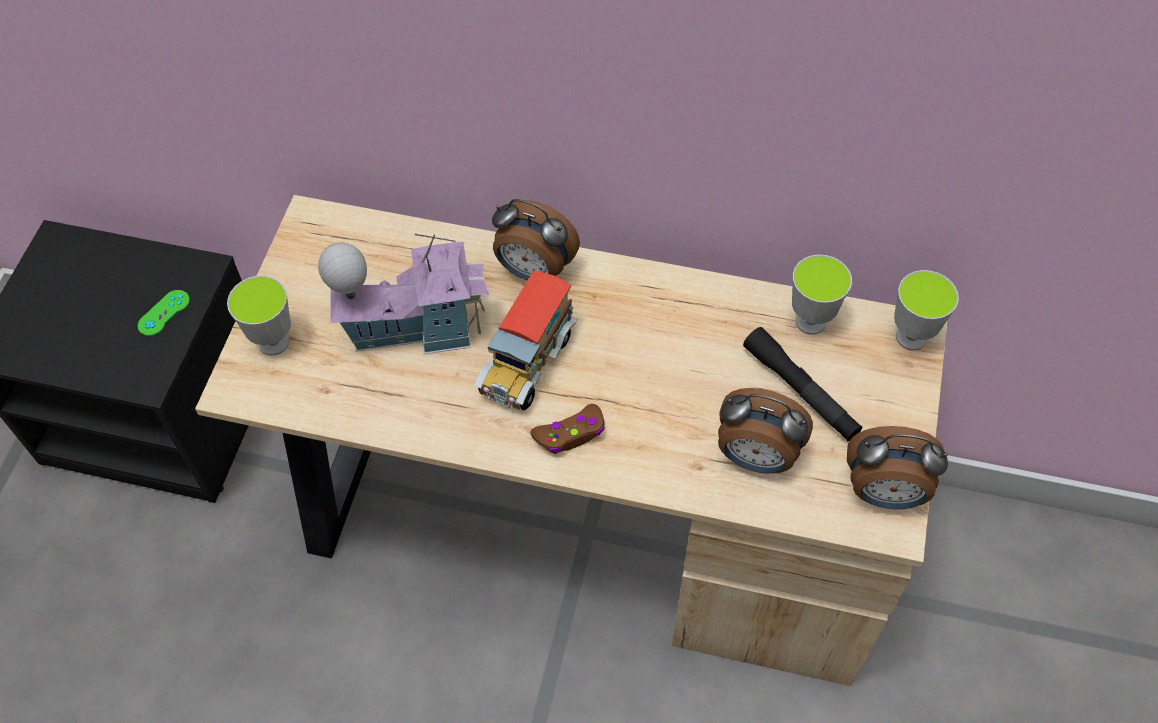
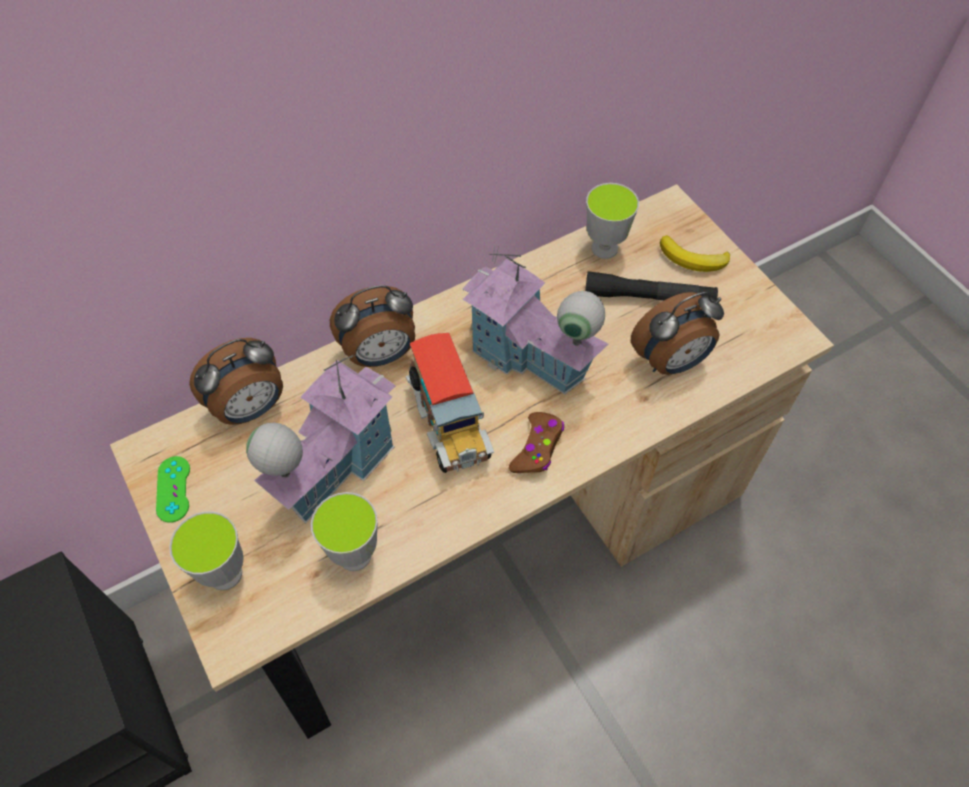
camera: 45 degrees left, 0 degrees up
(164, 313) = (44, 647): green game controller -> green game controller (173, 489)
(642, 361) = (528, 358): none -> toy house
(881, 390) = (693, 259): none -> banana
(884, 493) = (767, 321): alarm clock -> alarm clock (250, 408)
(911, 337) = (673, 213): cup -> cup (354, 555)

